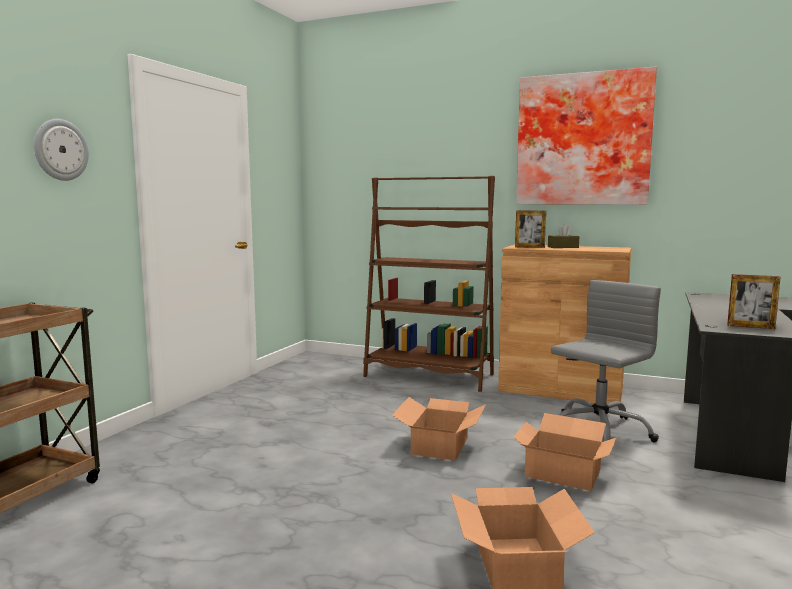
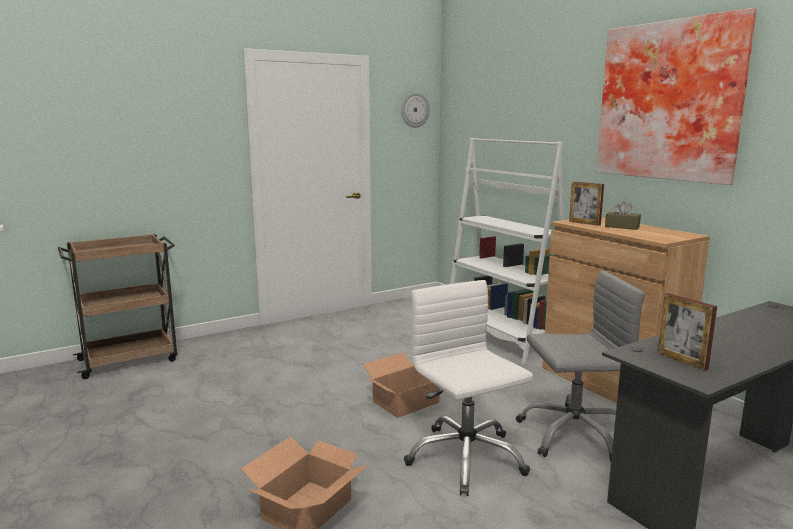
camera: 35 degrees right, 5 degrees up
(60, 150) = (181, 128): wall clock -> wall clock (414, 110)
(429, 375) = (502, 337): brown bookcase -> white bookcase
(562, 473) = (465, 458): cardboard box -> white office chair

